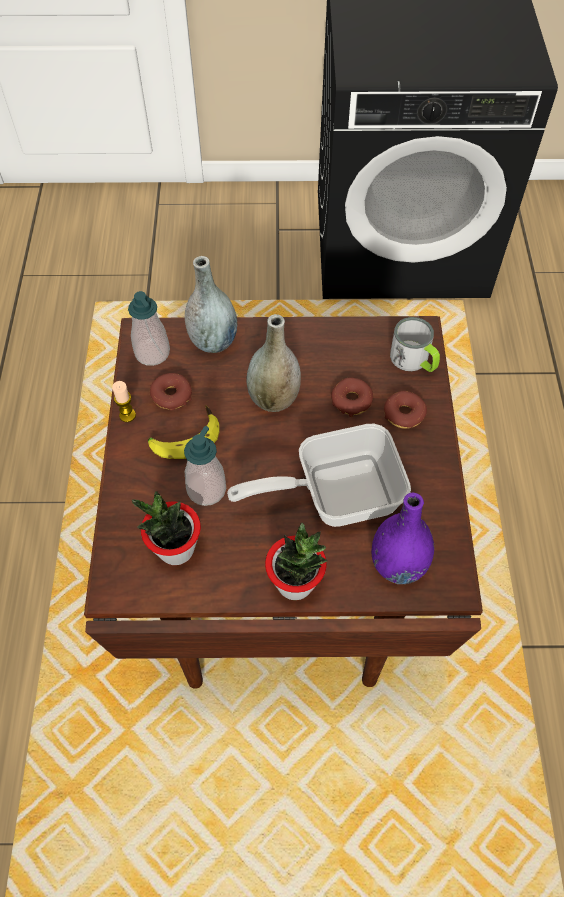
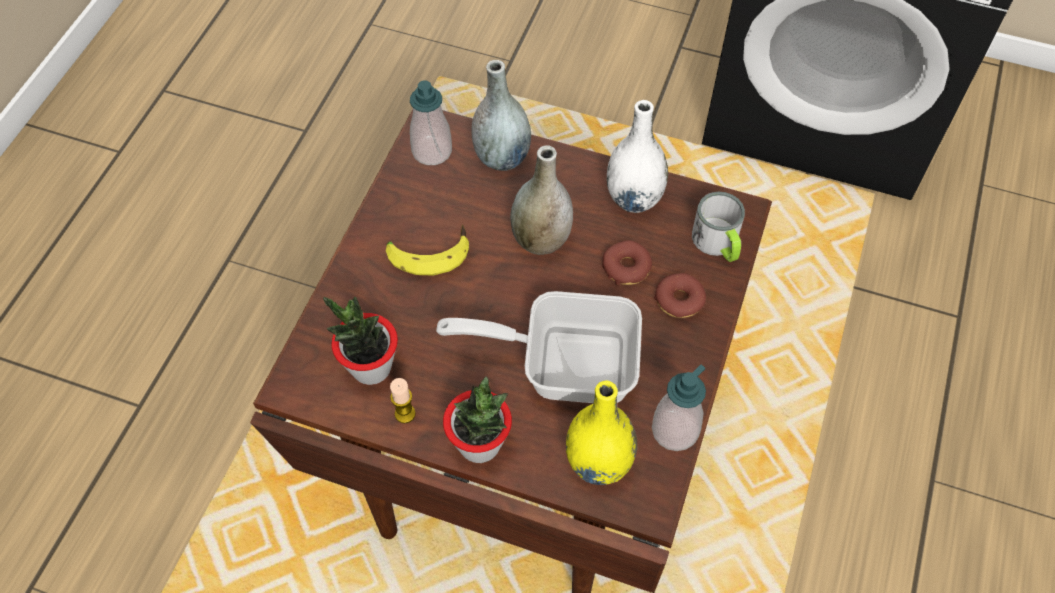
camera: 20 degrees right, 0 degrees up
(127, 415) = (379, 211): candle -> candle (405, 413)
(171, 395) = (433, 203): donut -> none
(206, 489) = (428, 315): soap dispenser -> soap dispenser (675, 430)
(333, 344) = (633, 198): none -> white vase
(397, 565) = (598, 462): purple vase -> yellow vase

